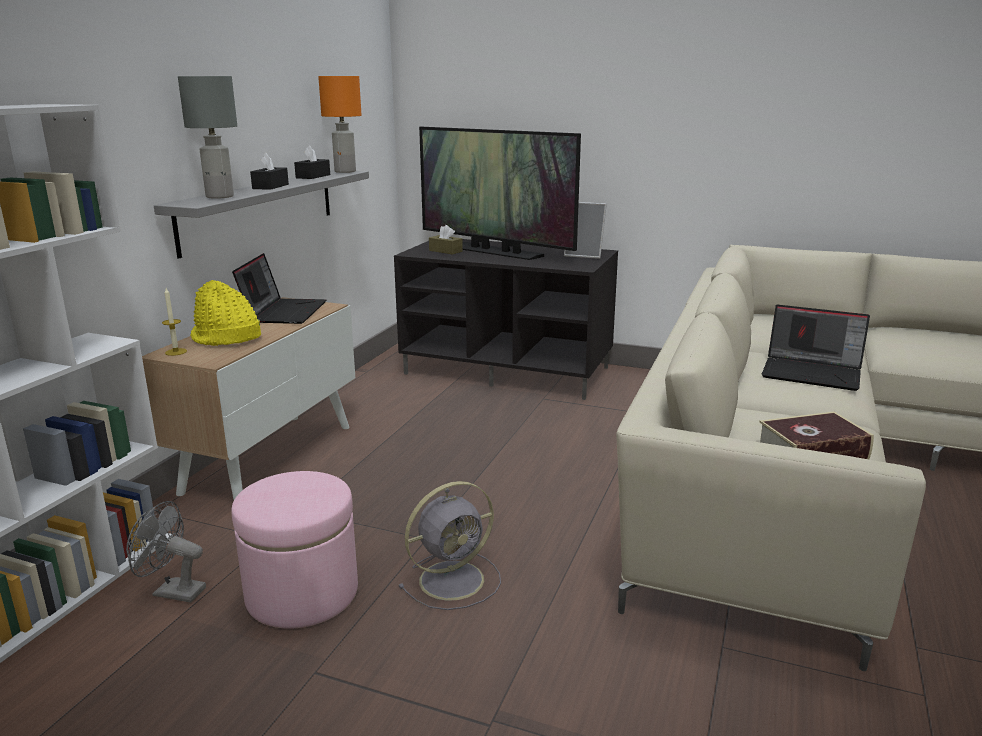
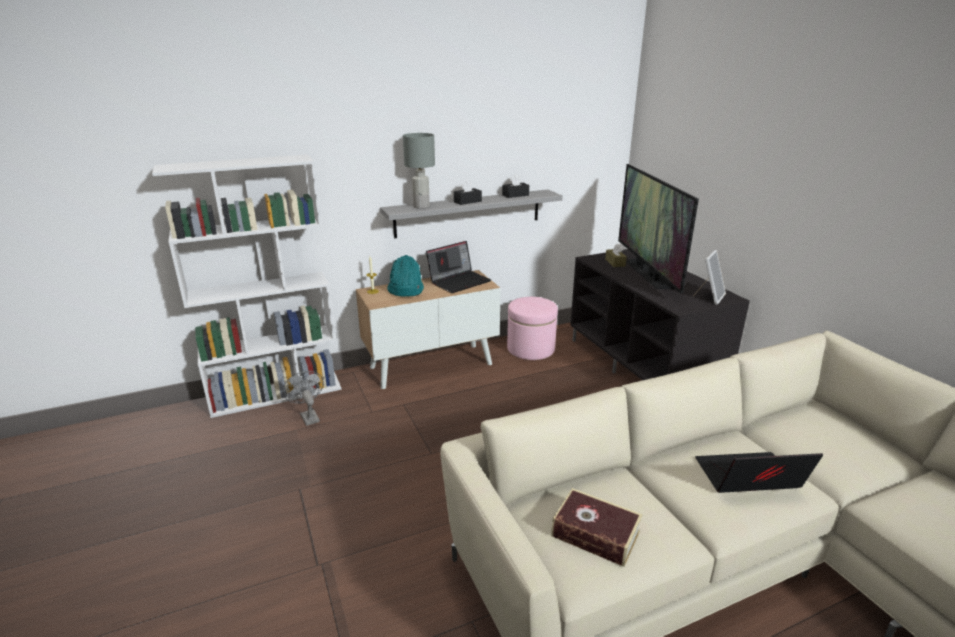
camera: 45 degrees right, 5 degrees up
(226, 338) = (405, 290): yellow hat -> turquoise hat
(302, 593) = (345, 448): pink ottoman -> pink ottoman (530, 349)
(345, 171) = (546, 193): orange table lamp -> none
(454, 579) = (409, 484): grey fan -> none
(585, 255) = (709, 297): picture frame -> picture frame turned 120 degrees counterclockwise
(813, 373) = (748, 479): laptop -> laptop turned 105 degrees clockwise

